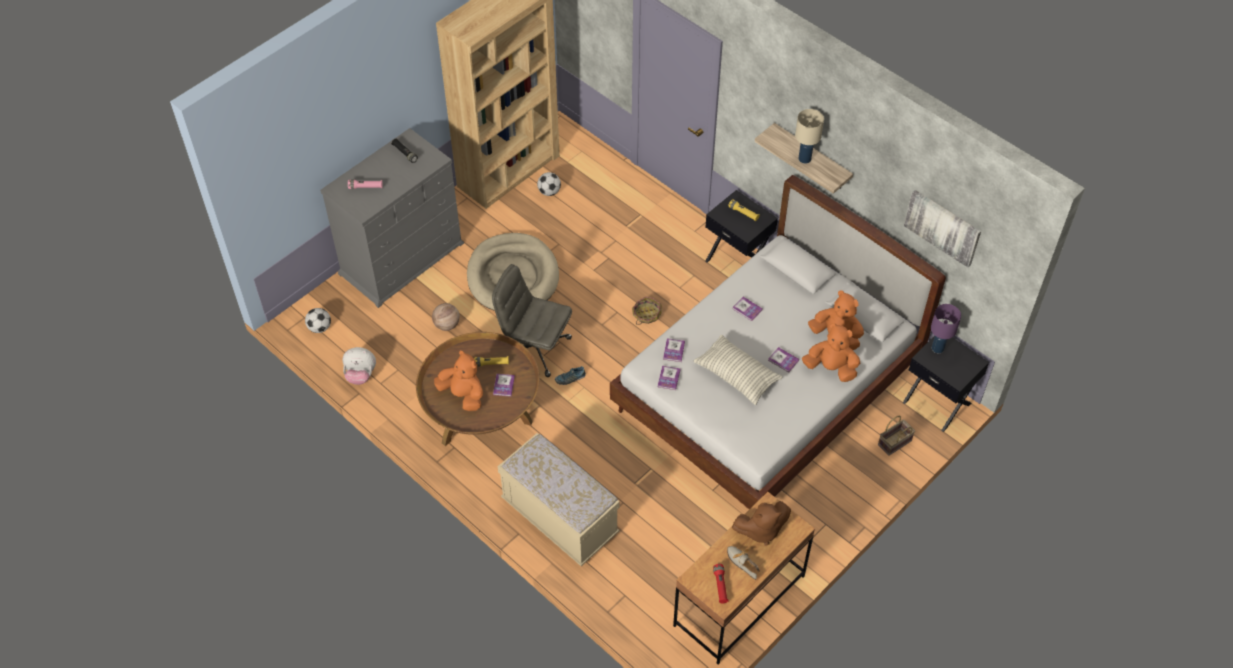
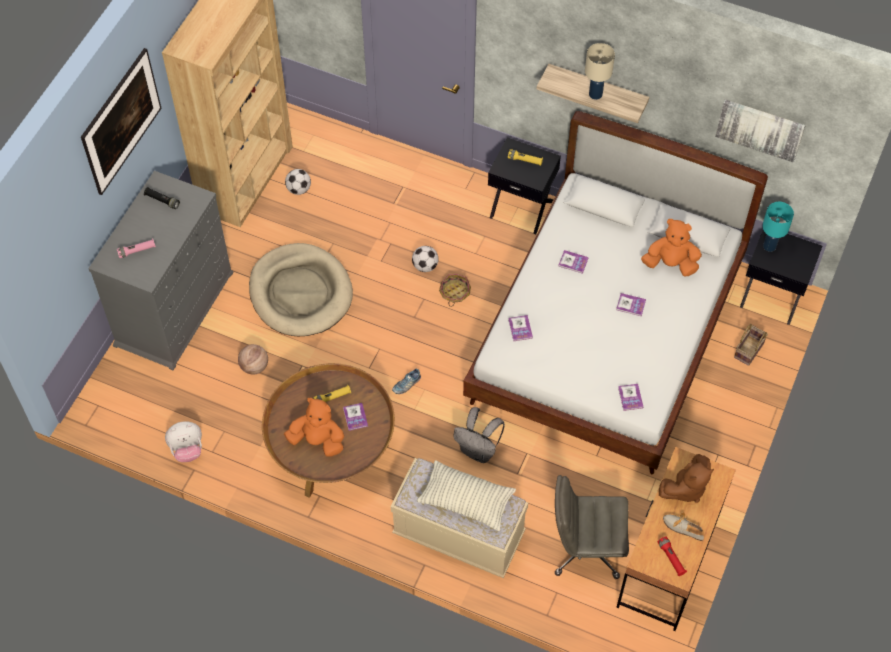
camera: 20 degrees left, 5 degrees up
(319, 328) = (119, 412): football -> football (425, 266)
(383, 84) = (125, 135): none -> picture
(534, 348) = (356, 364): grey office chair -> grey office chair (585, 548)
(608, 453) = (478, 451): none -> grey backpack
(669, 378) = (527, 359): book -> book (630, 397)
(737, 376) = (592, 335): pillow -> pillow (466, 501)
(831, 368) = (679, 299): orange plush toy -> none
(937, 348) = (769, 246): purple table lamp -> turquoise table lamp

